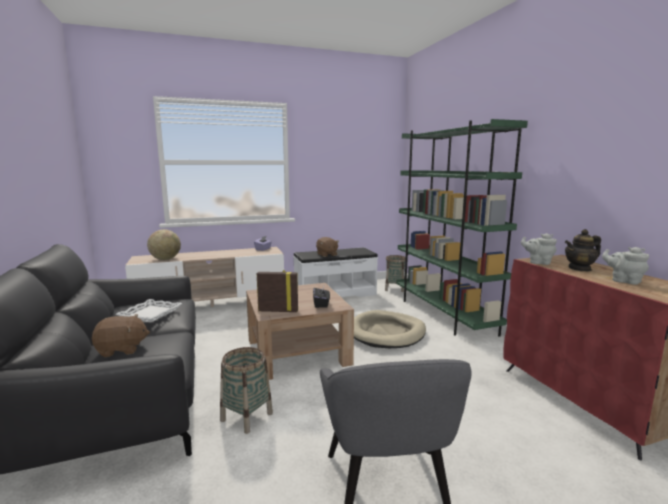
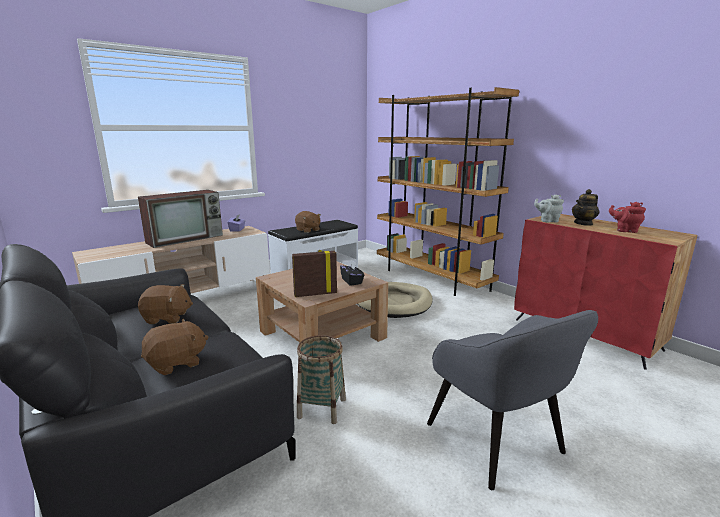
camera: 20 degrees left, 5 degrees up
(150, 314) = (167, 318): white tray -> brown plush toy
(165, 259) = (127, 251): globe -> none
(217, 253) = (186, 238): none -> television
(394, 288) = (370, 259): basket -> none
(443, 314) = (431, 278): green bookcase -> brown bookcase
(623, 281) = (625, 230): grey teapot -> red teapot

